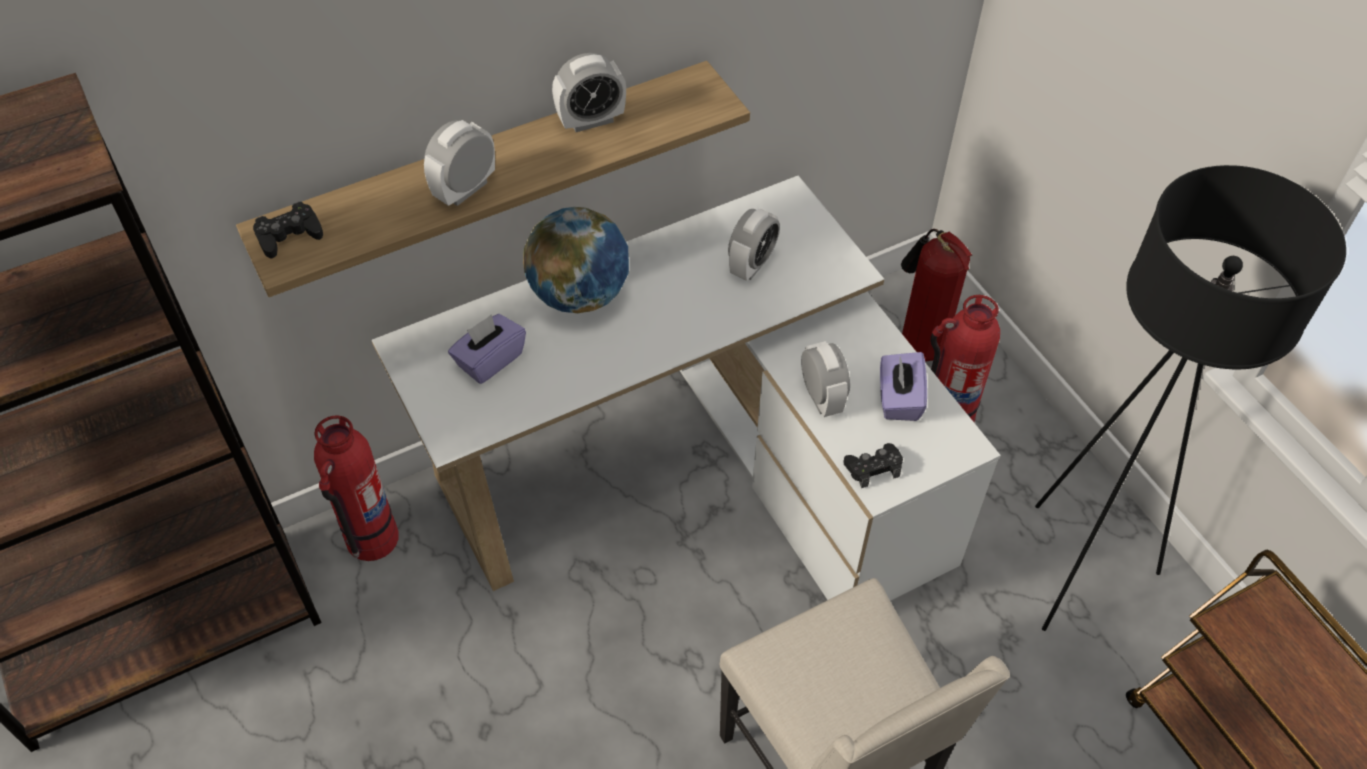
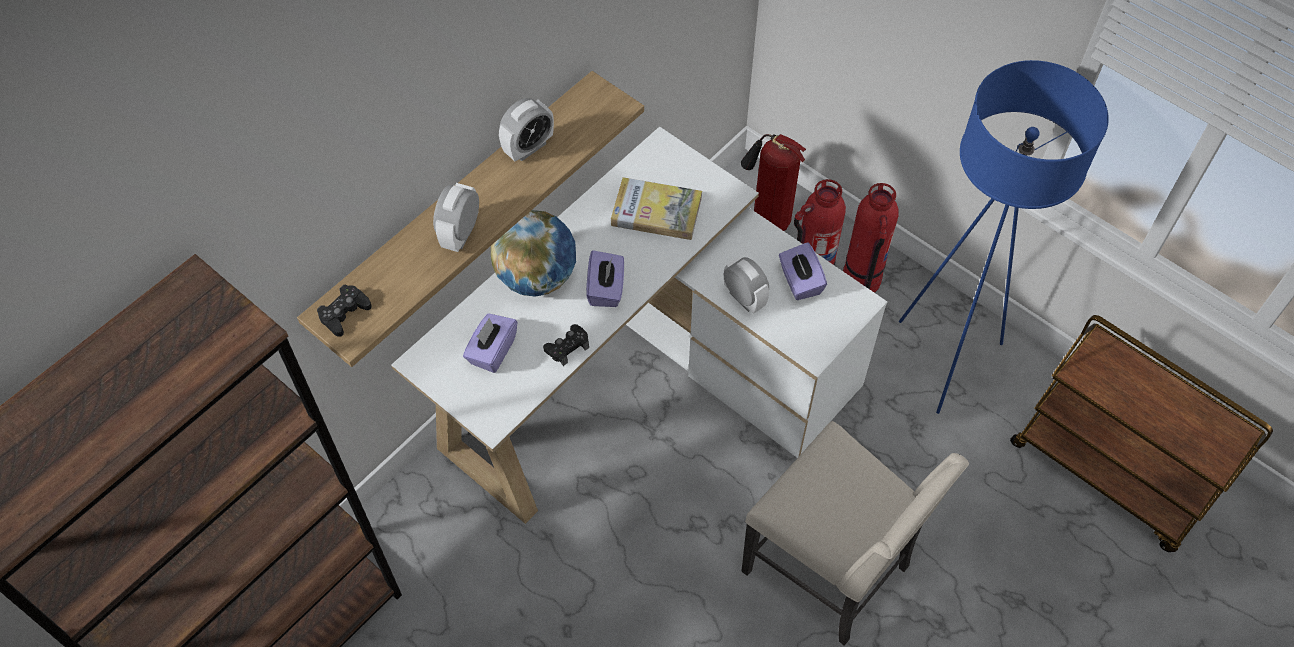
camera: 20 degrees left, 5 degrees up
(371, 539) = (409, 516): fire extinguisher -> fire extinguisher (860, 280)
(653, 332) = (606, 289): none -> purple tissue box
(752, 265) = (656, 211): alarm clock -> book
(873, 468) = (803, 341): black game controller -> black game controller (567, 347)
(1078, 570) = (945, 360): black floor lamp -> blue floor lamp

